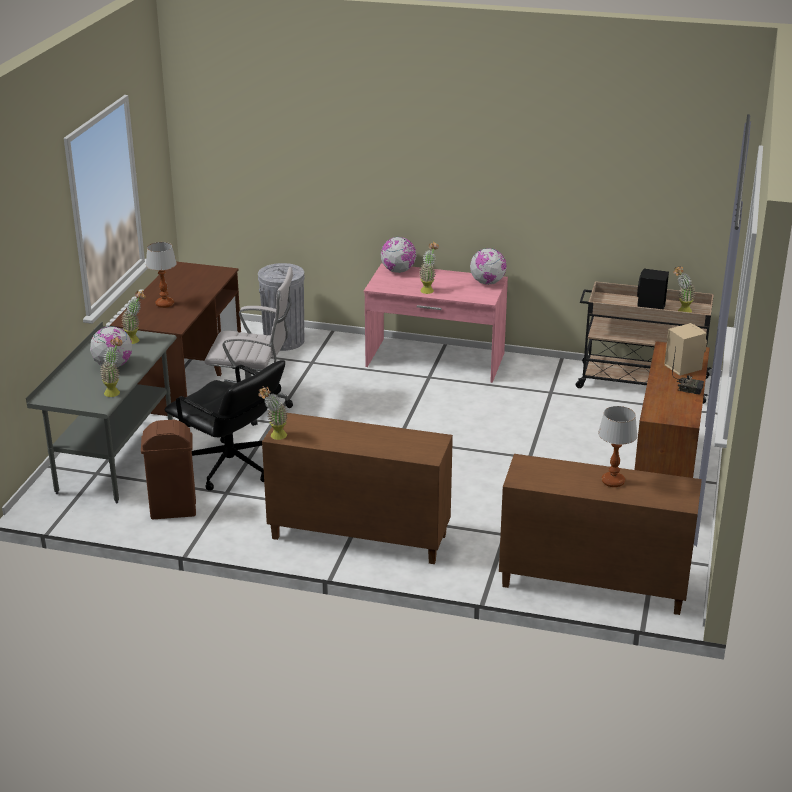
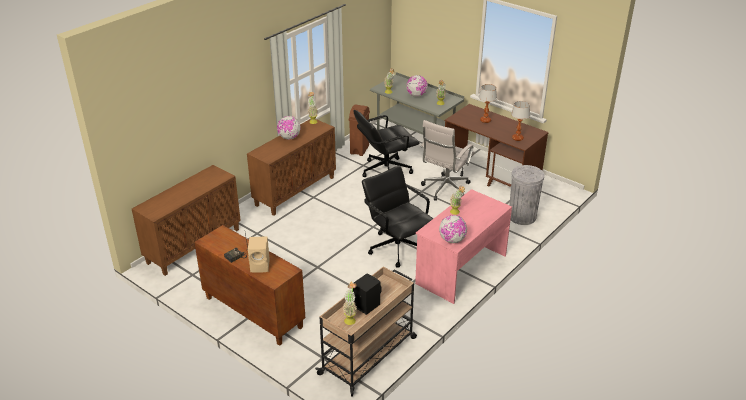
camera: 115 degrees right, 5 degrees up
(398, 271) = (494, 209): globe -> globe (289, 138)
(431, 410) = (397, 247): none -> black office chair
(613, 481) = (181, 194): table lamp -> table lamp (517, 138)

